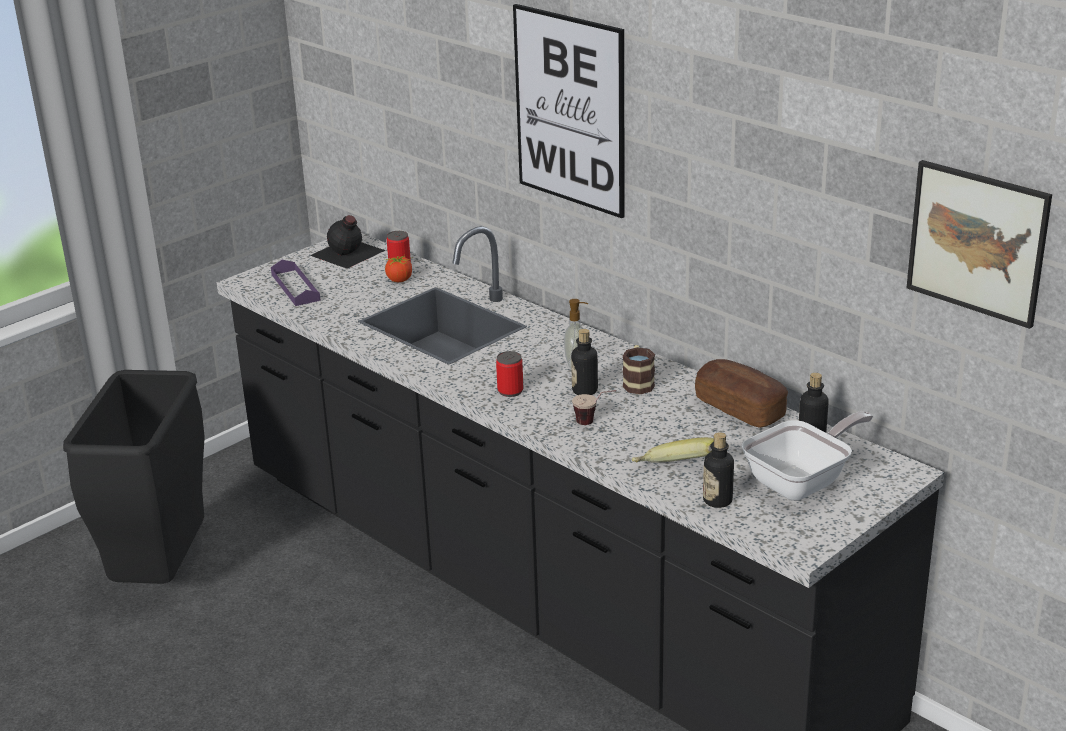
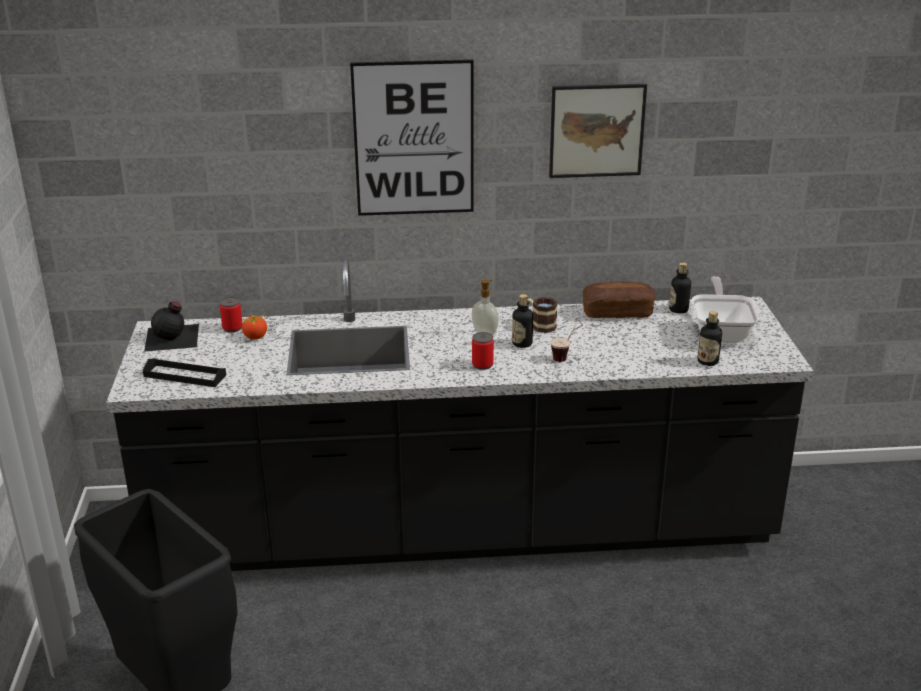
camera: 50 degrees left, 0 degrees up
(295, 287) = (185, 376): purple tray -> black tray
(674, 472) = (659, 359): banana -> none
(977, 242) = (778, 137): picture -> picture (596, 130)

